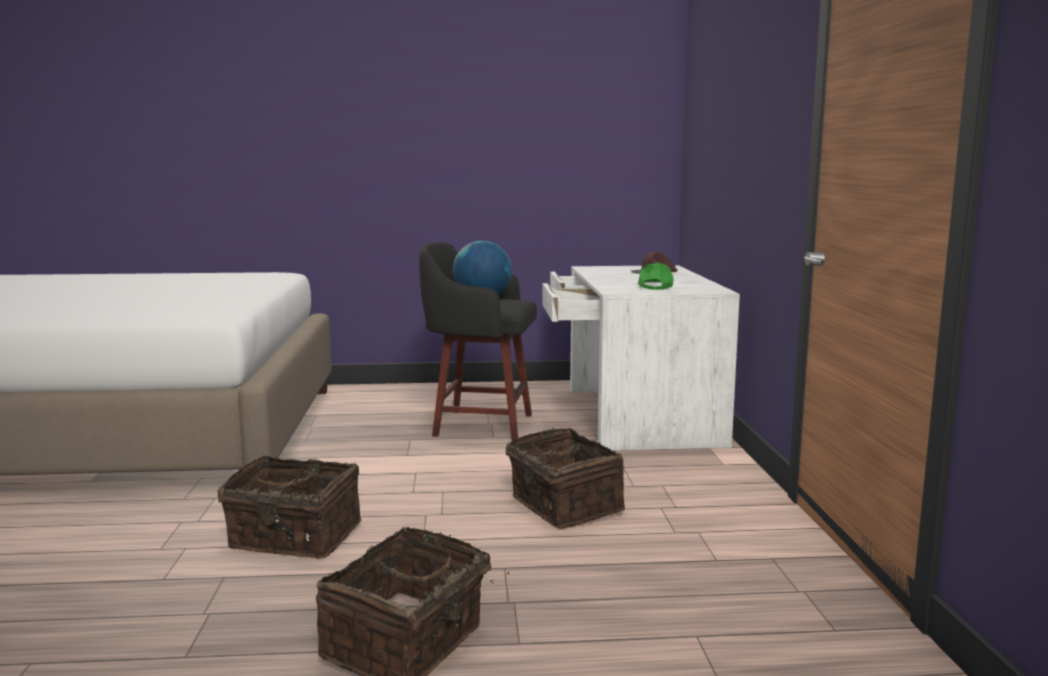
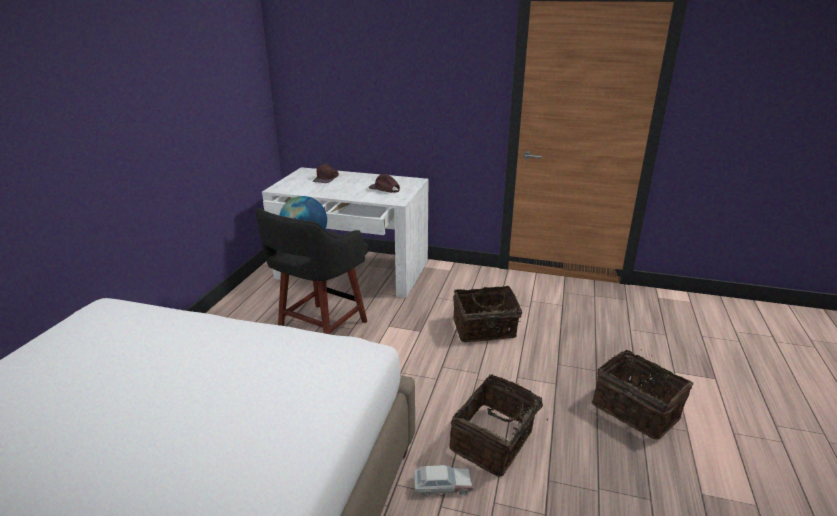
camera: 70 degrees left, 15 degrees up
(213, 518) = (442, 485): none -> toy car
(655, 286) = (384, 189): green cap -> brown cap

